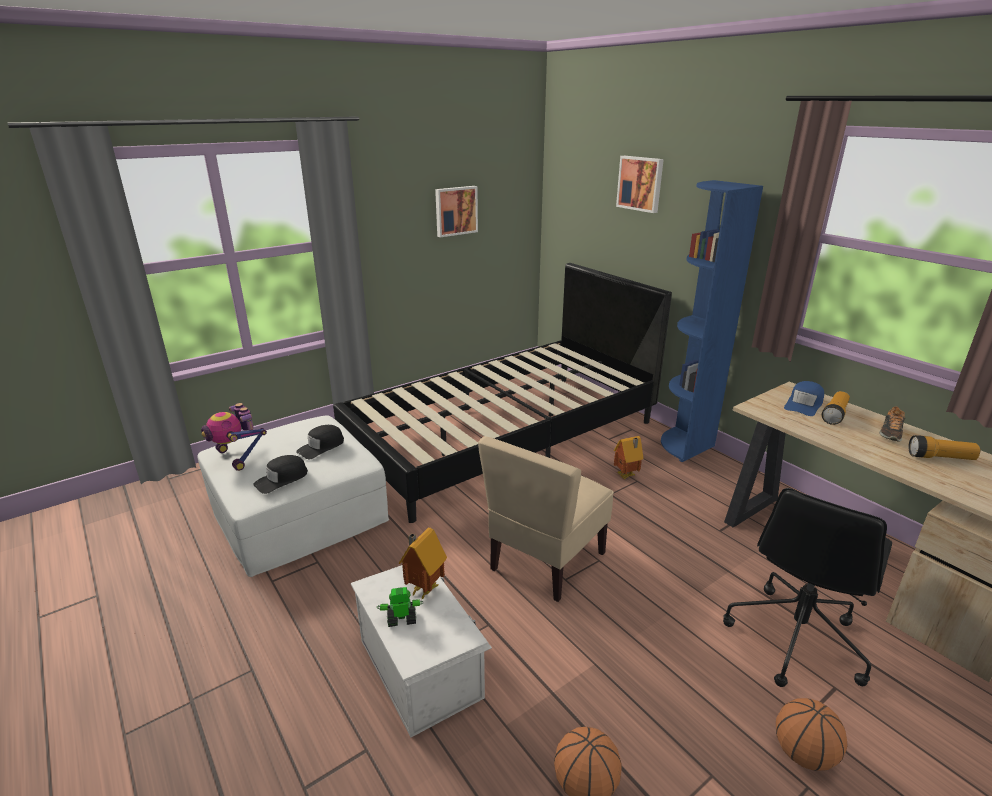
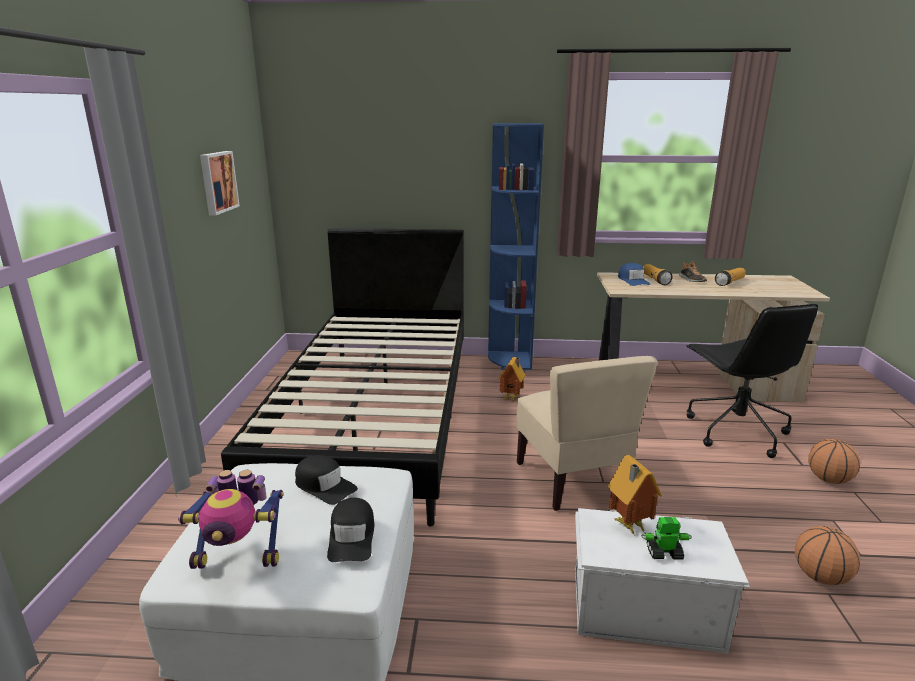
camera: 50 degrees left, 5 degrees down
(321, 447) = (324, 486): black cap -> black cap turned 45 degrees counterclockwise
(401, 618) = (663, 553): toy robot -> toy robot turned 60 degrees clockwise
(640, 183) = (407, 135): picture -> none

